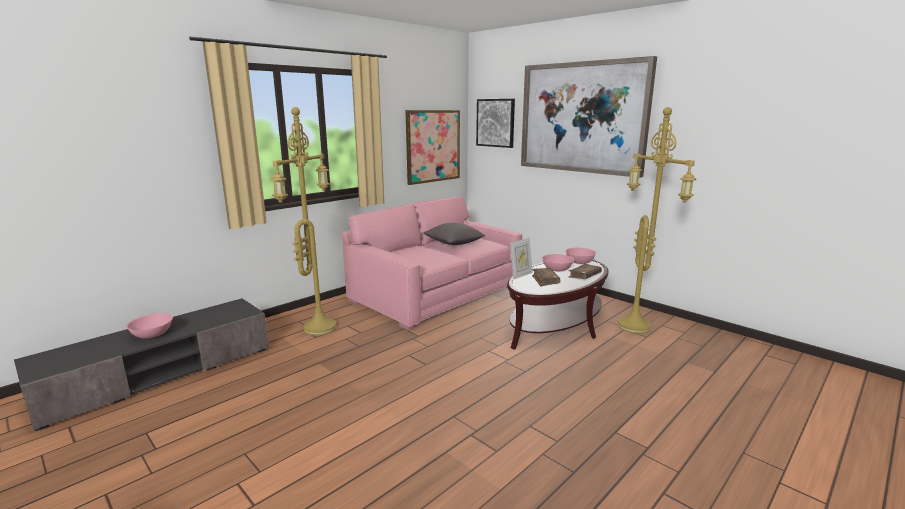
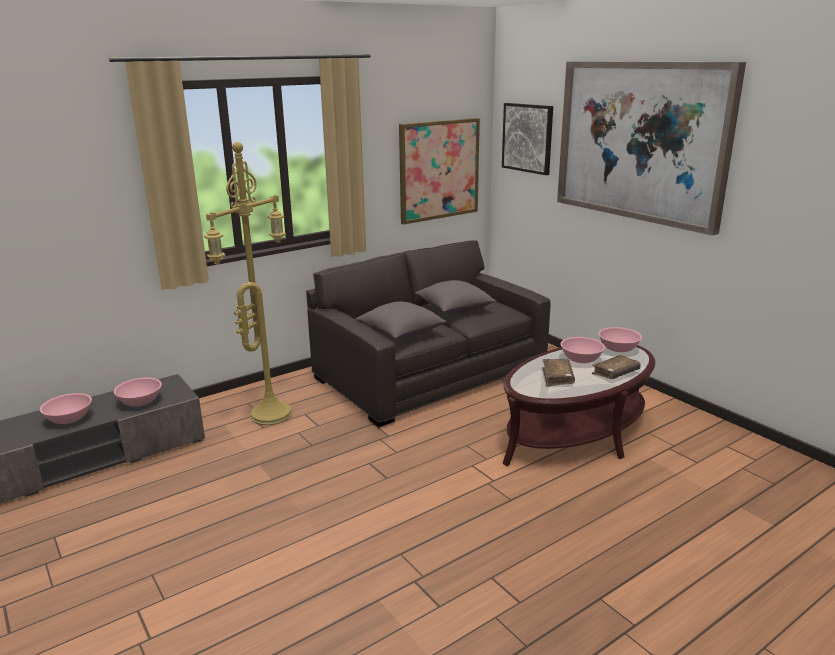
camera: 10 degrees right, 5 degrees up
(214, 319) = (140, 402): none -> pink bowl
(420, 259) = (401, 333): none -> grey pillow
(436, 292) = (430, 372): pink sofa -> grey sofa
(520, 275) = (527, 366): picture frame -> none
(636, 326) = (688, 445): yellow floor lamp -> none

